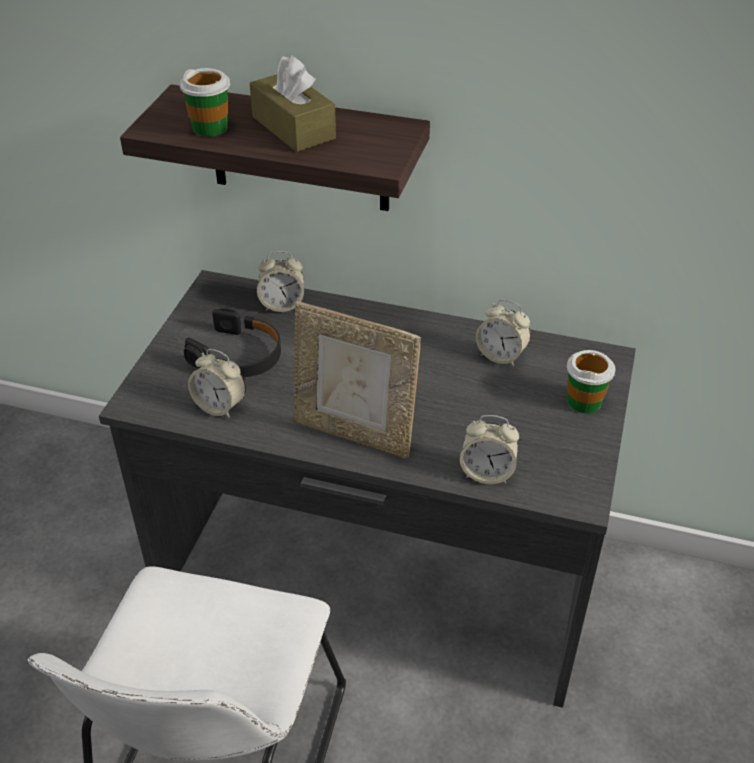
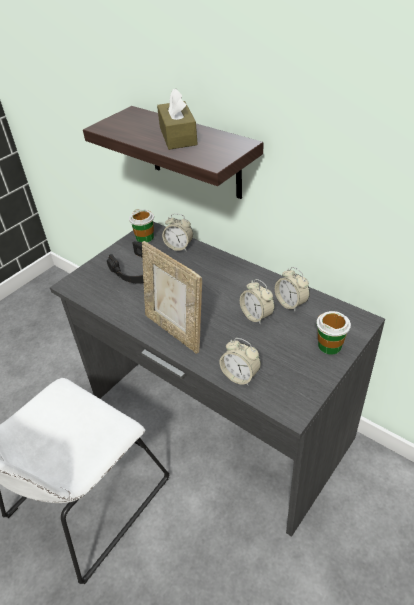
camera: 25 degrees right, 0 degrees up
(210, 128) = (132, 130): cup -> cup (145, 238)
(220, 406) = (112, 296): alarm clock -> alarm clock (256, 316)

